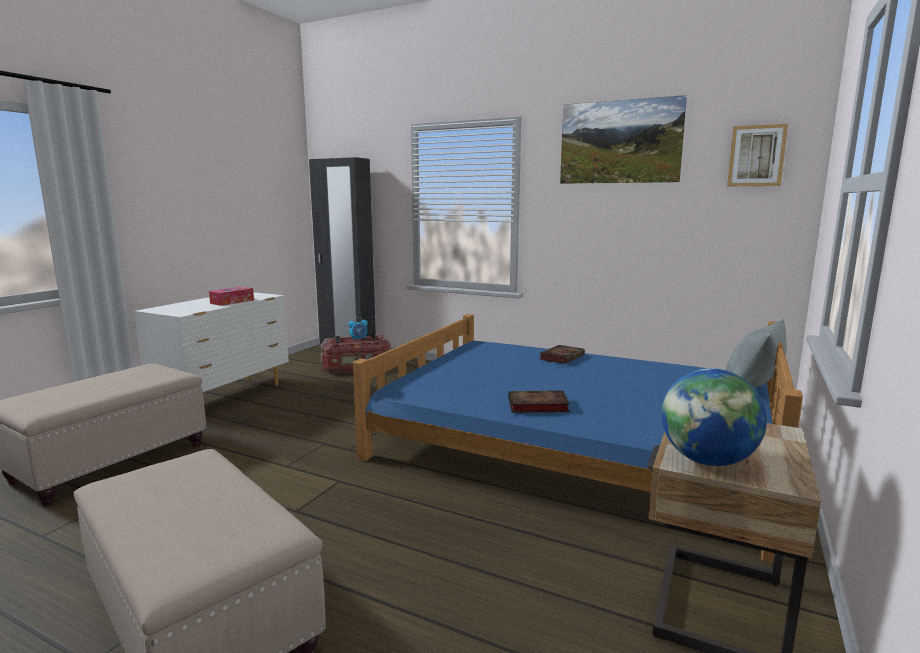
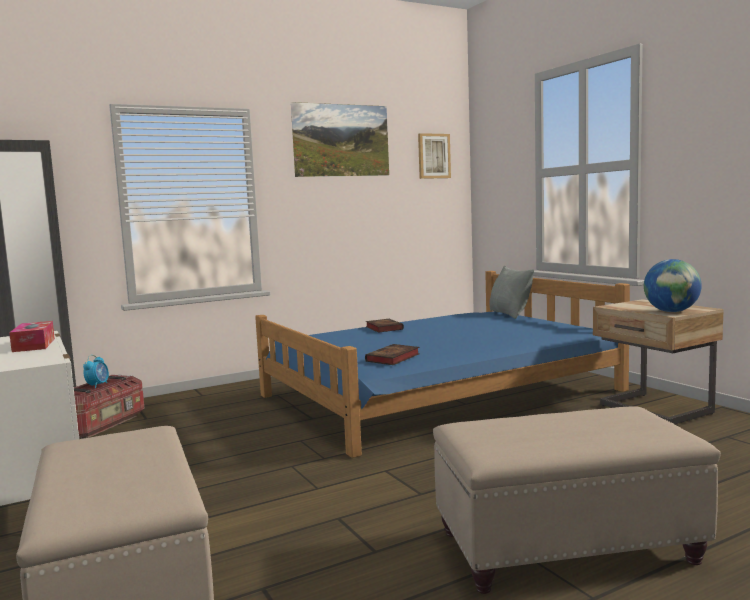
camera: 55 degrees left, 5 degrees down
(536, 406) = (477, 346): book -> book (392, 358)

